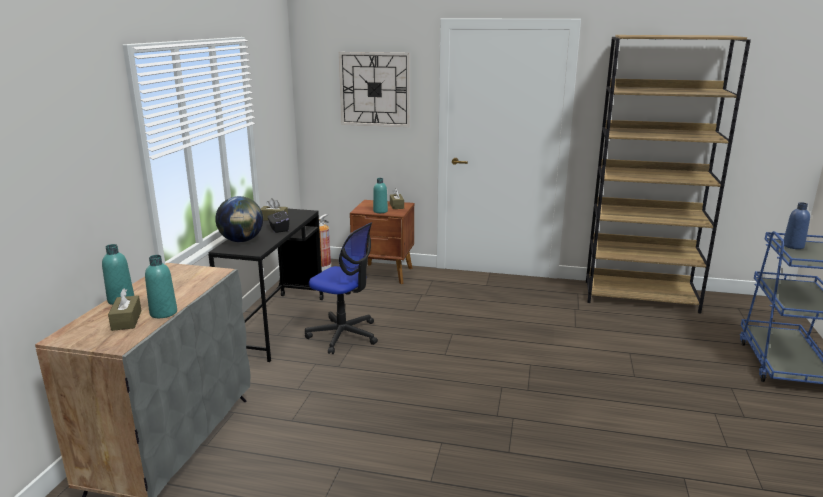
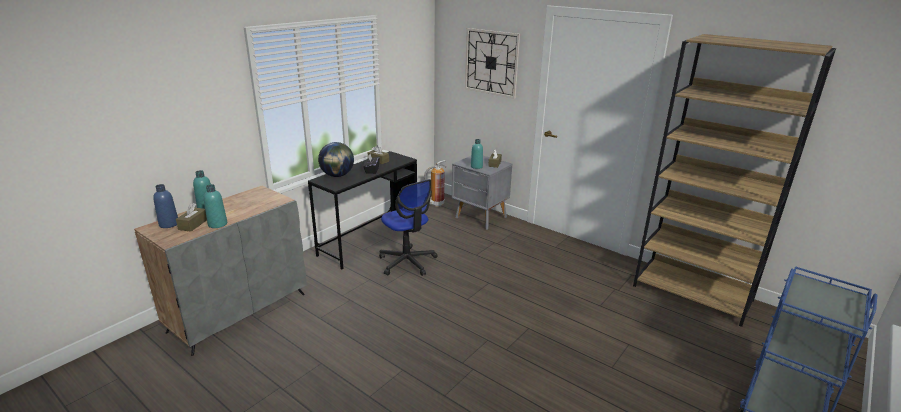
camera: 25 degrees right, 5 degrees up
(385, 274) = (481, 218): brown nightstand -> grey nightstand
(793, 246) = (815, 289): blue bottle -> blue bottle (169, 224)

